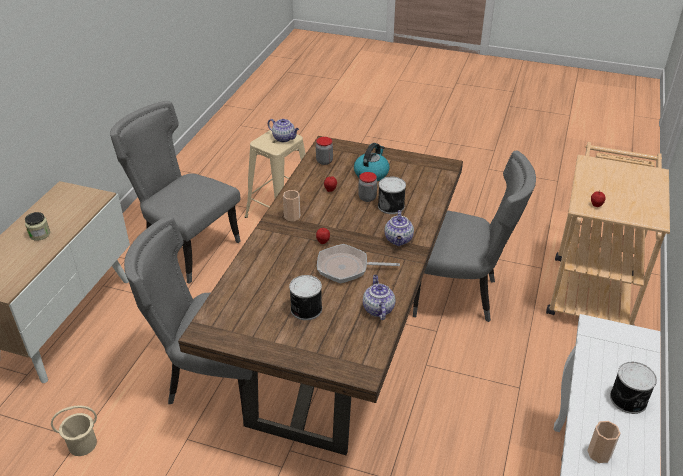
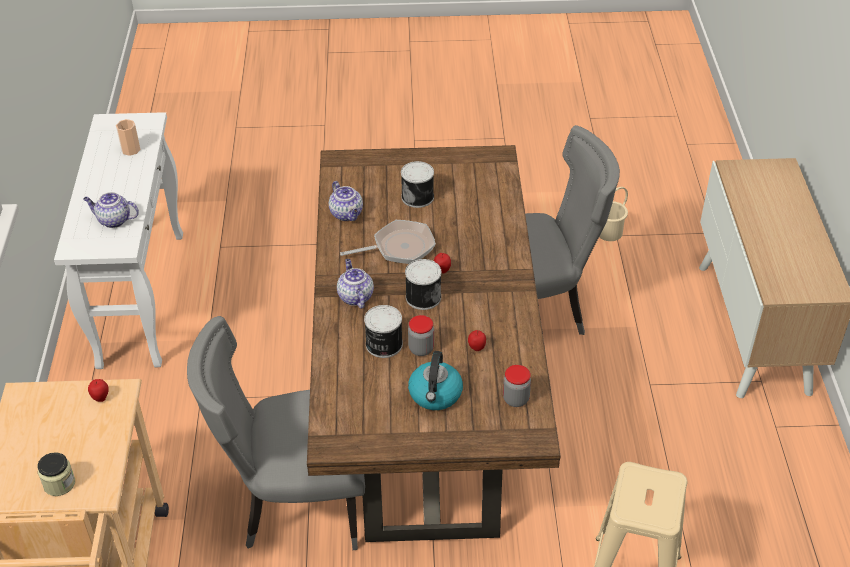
camera: 160 degrees right, 5 degrees up
(39, 234) = (779, 228): jar -> jar (59, 484)
(187, 248) = (711, 468): grey chair -> none
(284, 138) = (638, 503): teapot -> teapot (113, 220)
(292, 216) = (500, 294): cup -> none
(629, 400) = (99, 191): can -> can (422, 296)

